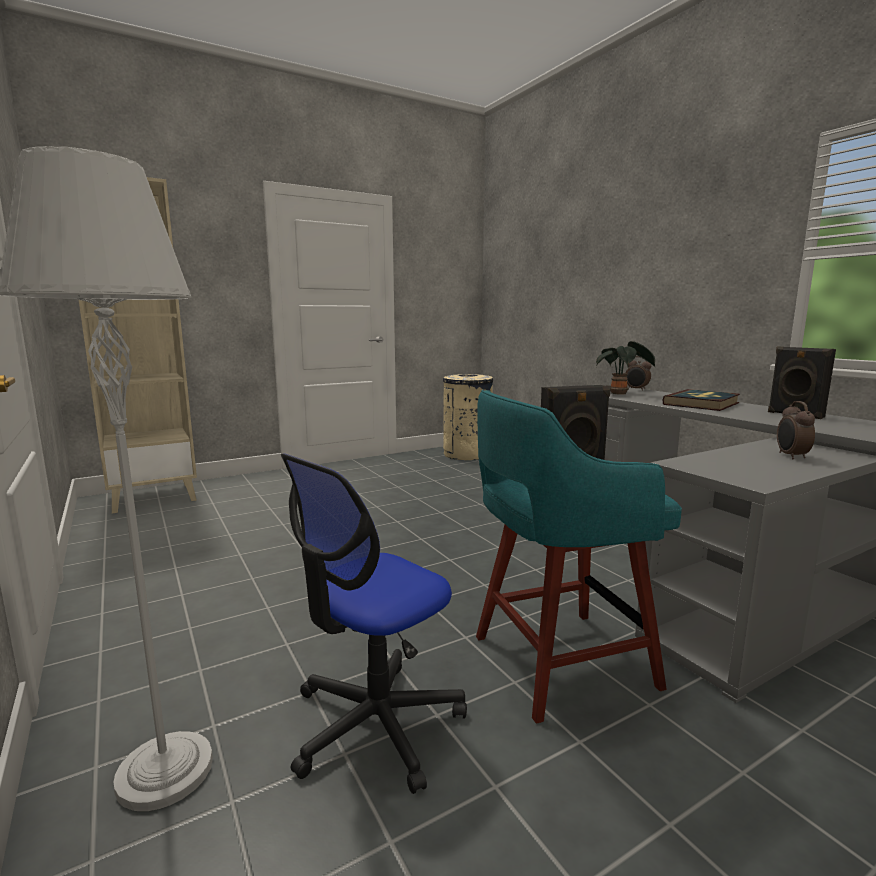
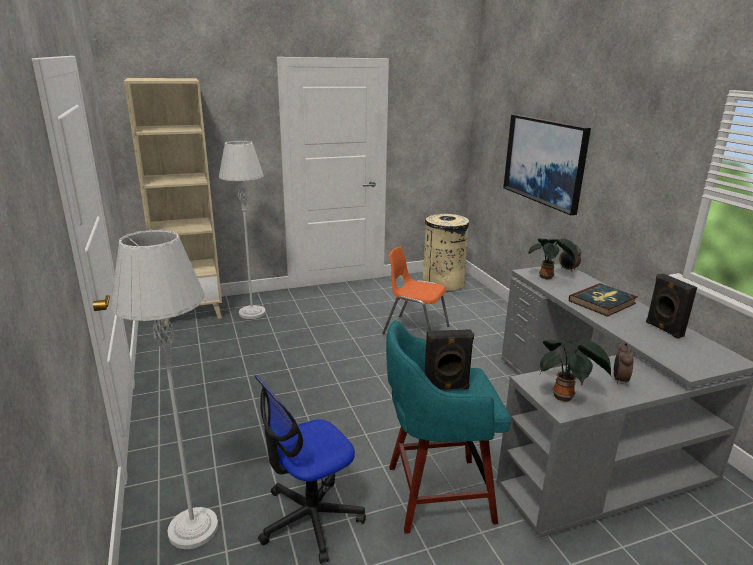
camera: 10 degrees right, 10 degrees up
(238, 493) = (252, 313): none -> grey floor lamp
(451, 493) = (415, 330): none -> orange chair
(581, 288) = (545, 161): none -> picture
(744, 472) = (565, 397): none -> potted plant

